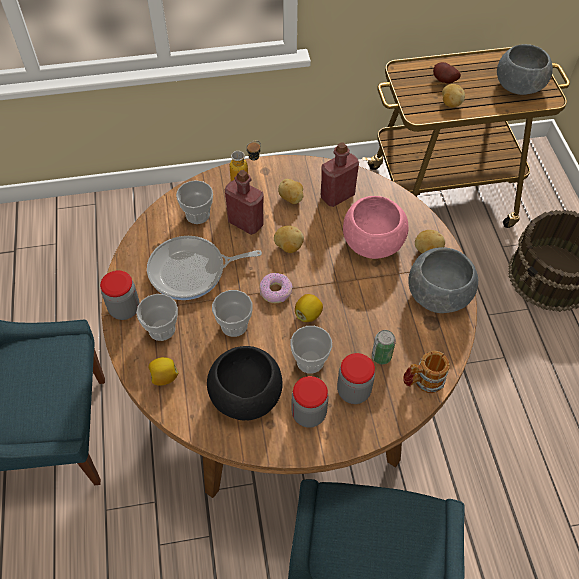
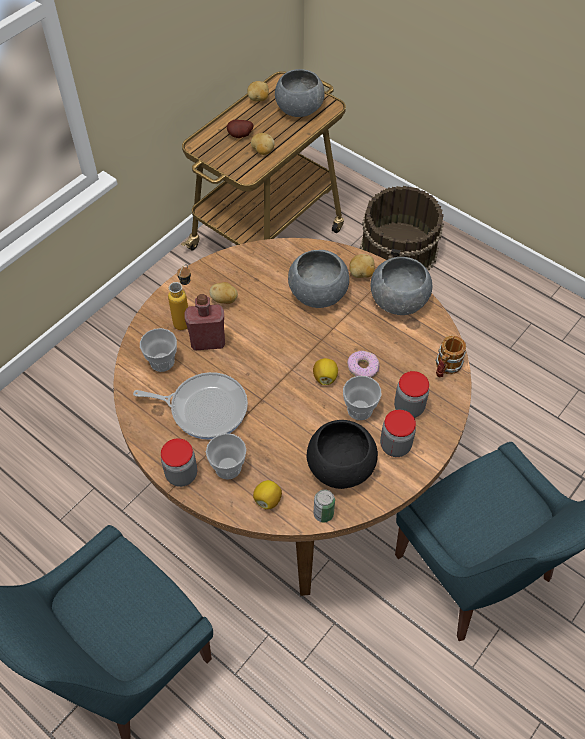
camera: 40 degrees left, 0 degrees up
(192, 271) = (204, 408): frying pan -> frying pan turned 120 degrees counterclockwise
(234, 325) = (280, 424): cup -> none
(276, 291) = (284, 377): donut -> donut (363, 368)
(288, 247) = (259, 338): potato -> potato (258, 99)
(337, 196) = (257, 275): red bottle -> none
(372, 243) = (317, 294): pink bowl -> grey bowl
(381, 356) = (403, 370): can -> can (323, 514)

